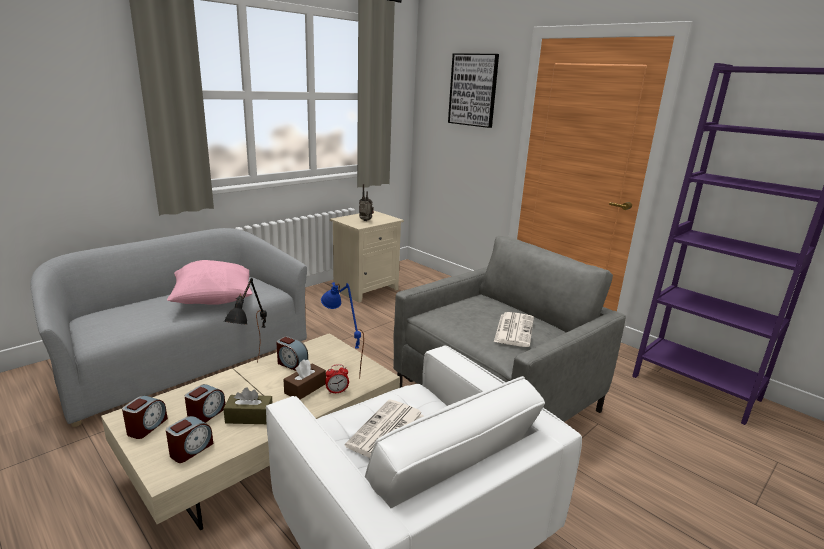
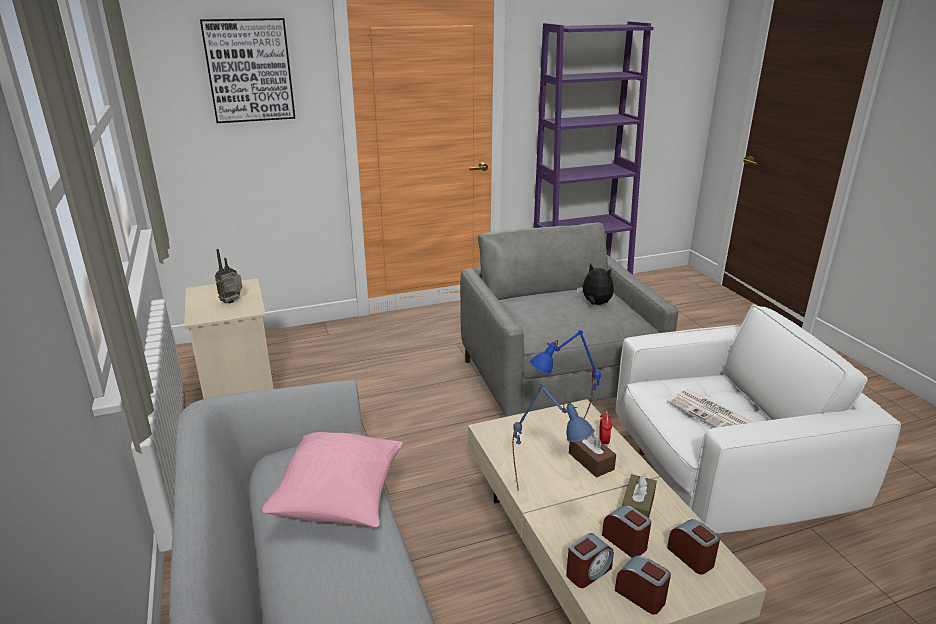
camera: 65 degrees left, 5 degrees up
(253, 375) = (547, 496): black table lamp -> blue table lamp
(292, 364) = (533, 463): alarm clock -> alarm clock (588, 572)
(514, 329) = (595, 304): newspaper -> plush toy

